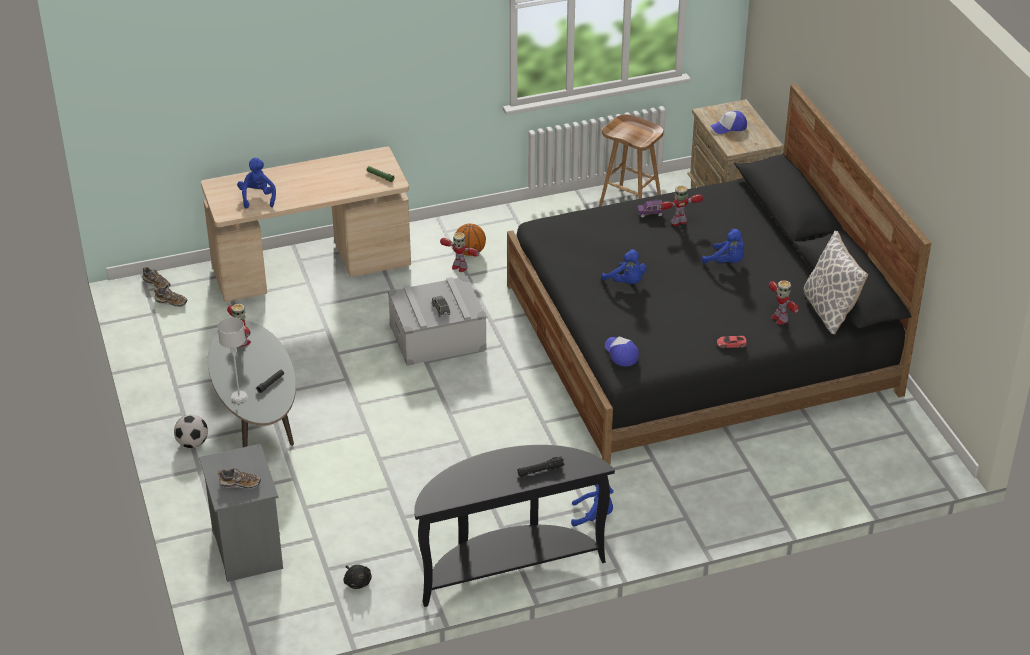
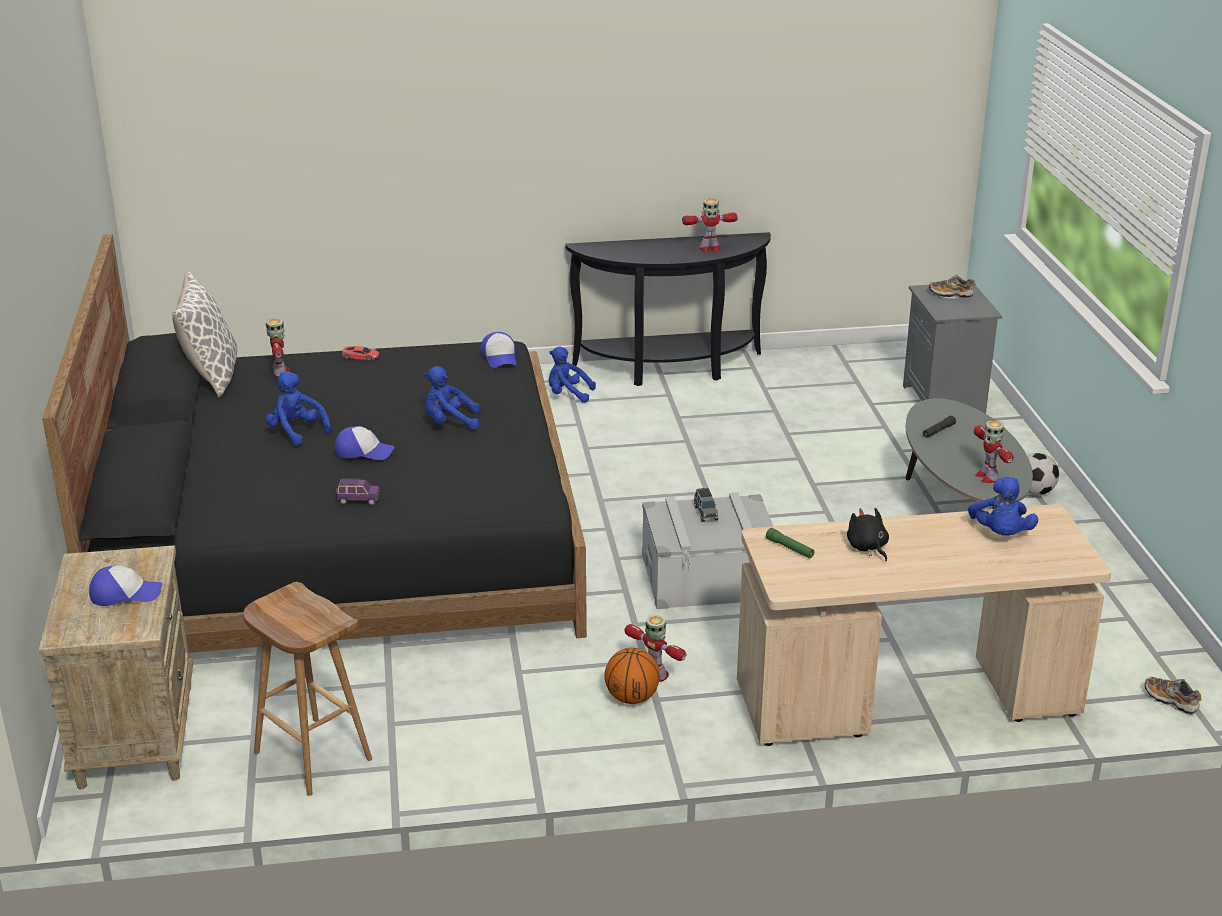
camera: 170 degrees left, 10 degrees down
(171, 302) = (1132, 668): shoe -> none
(239, 397) = (976, 422): grey table lamp -> none
(357, 582) = (825, 372): black plush toy -> black plush toy (867, 548)
(540, 471) = (639, 247): black flashlight -> none
(626, 282) = (449, 423): blue plush toy -> blue plush toy turned 60 degrees counterclockwise
(669, 247) = (364, 452): none -> cap
(679, 222) = (324, 485): toy robot -> toy robot (709, 249)

